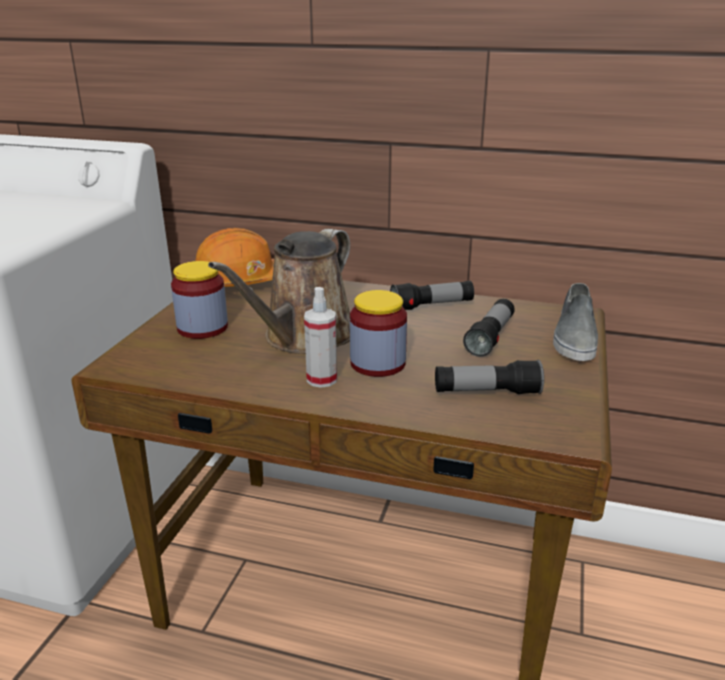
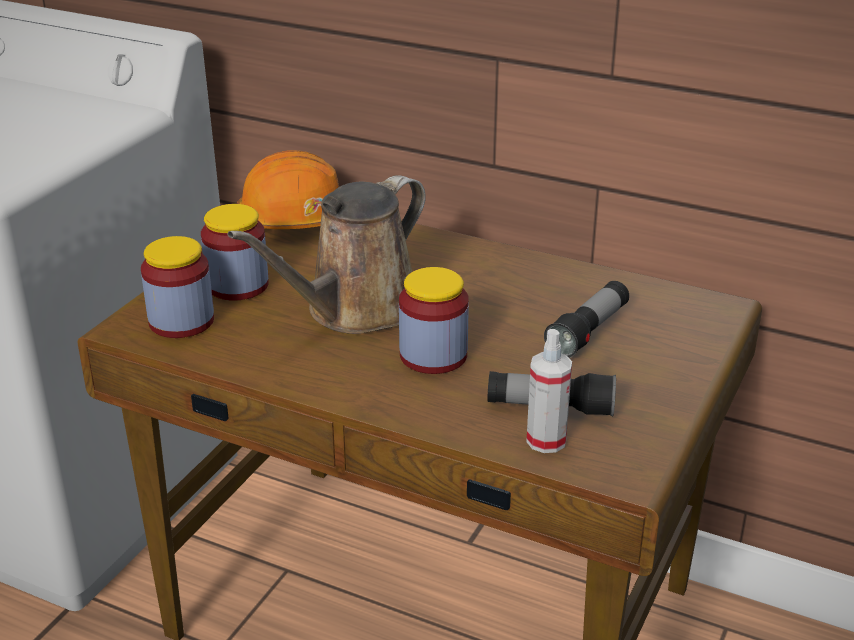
camera: 10 degrees right, 5 degrees up
(161, 356) = (181, 321): none -> jar
(322, 379) = (359, 371): spray bottle -> spray bottle (546, 440)
(432, 306) = (532, 278): flashlight -> none
(574, 336) = (698, 340): grey shoe -> none

